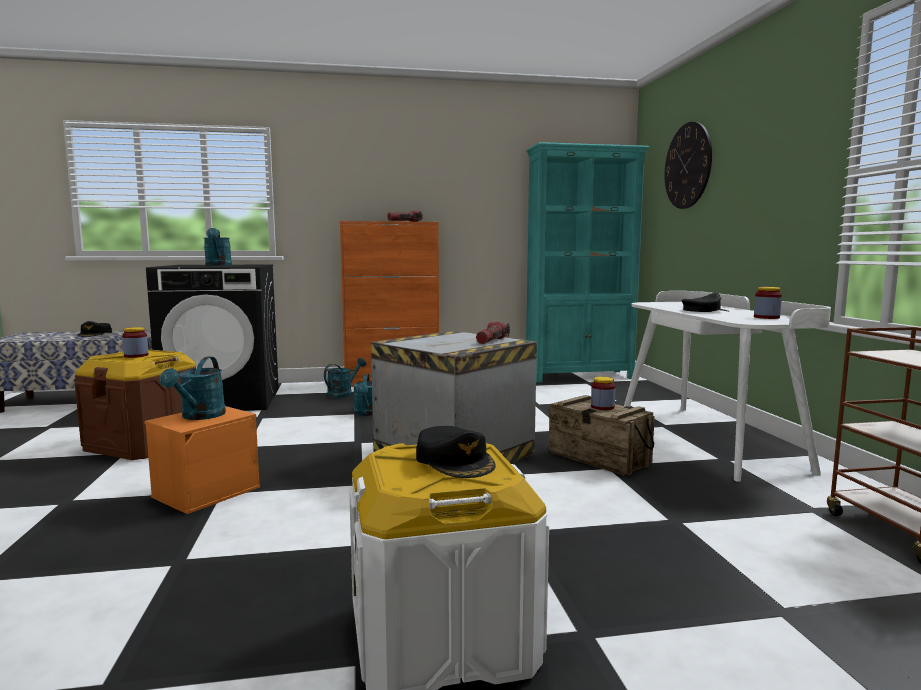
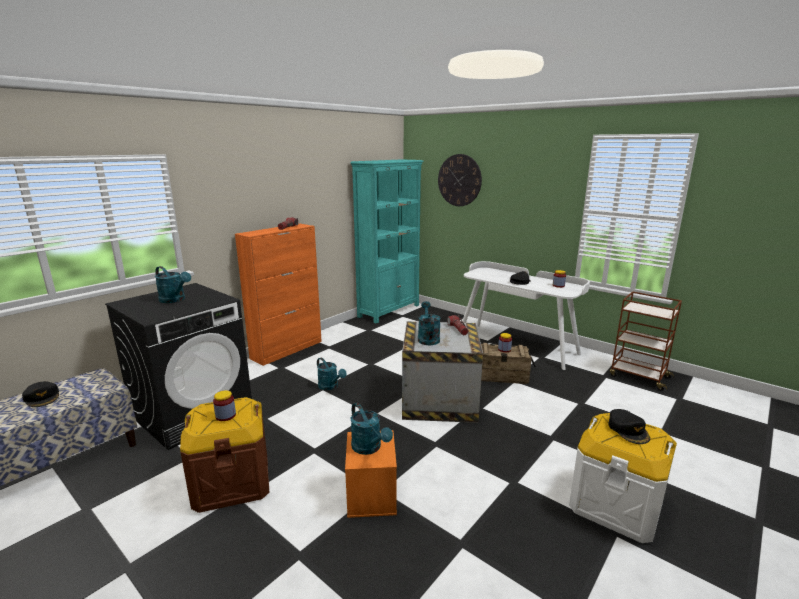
camera: 40 degrees left, 10 degrees up
(343, 394) = (276, 373): turquoise watering can -> turquoise watering can (428, 338)
(455, 461) = (628, 430): black cap -> black cap turned 60 degrees clockwise

